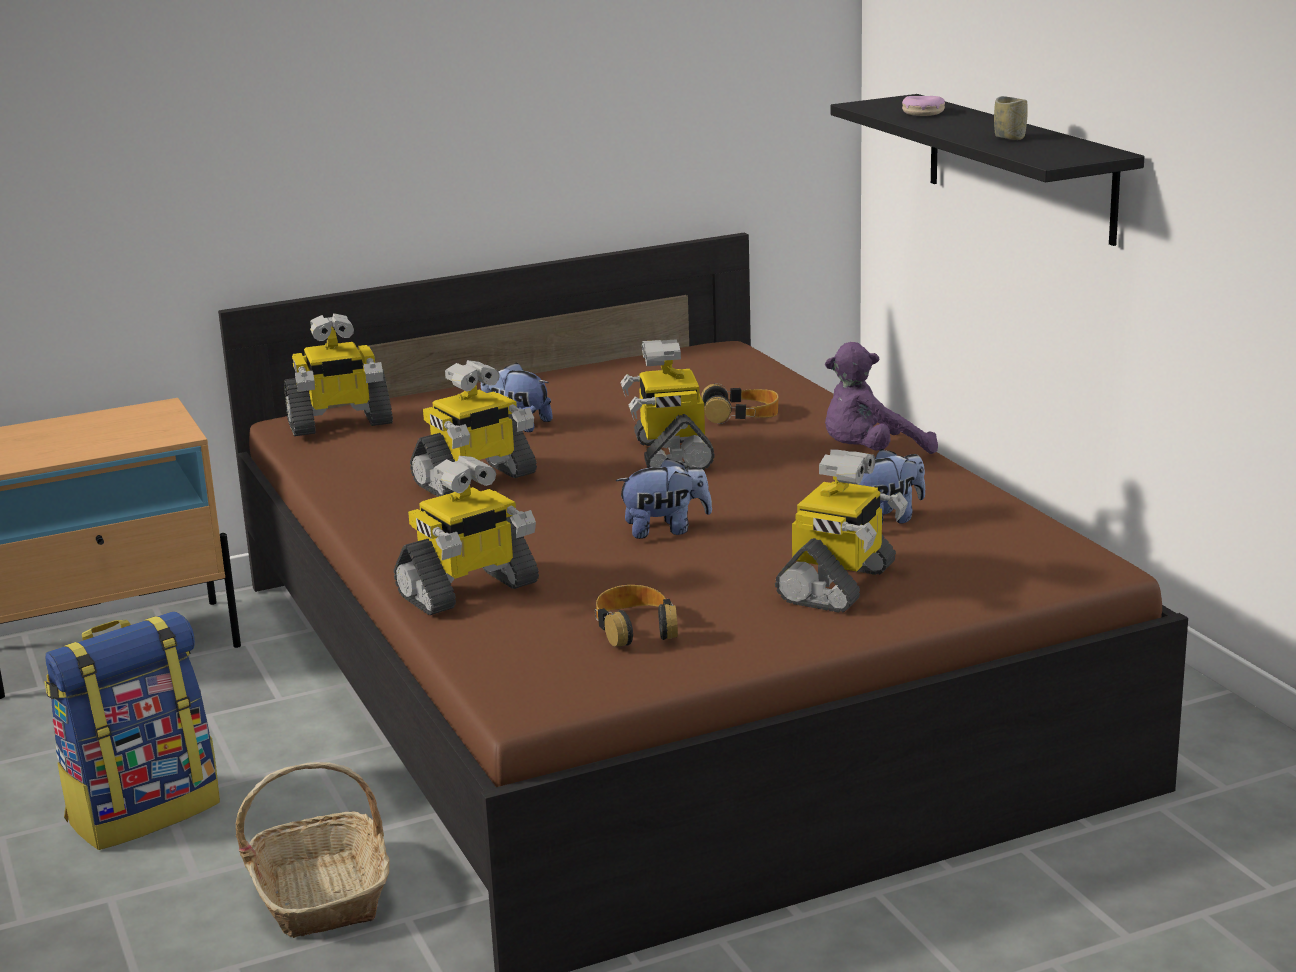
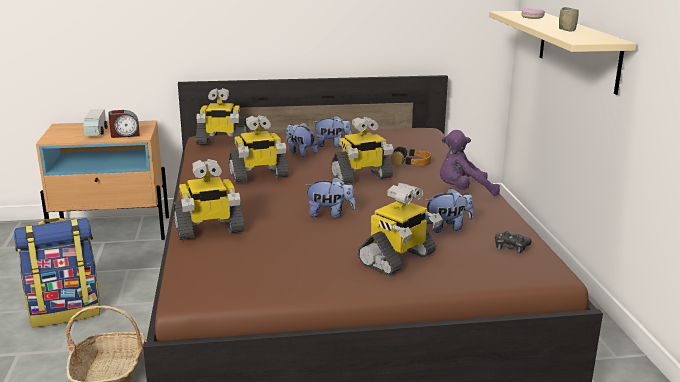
camera: 15 degrees right, 0 degrees up
(73, 440) = (96, 132): none -> toy truck
(144, 437) = (125, 135): none -> alarm clock
(565, 401) = (332, 145): none -> plush toy
(635, 627) = (273, 264): headphones -> none
(671, 454) = (361, 177): toy robot -> toy robot turned 120 degrees counterclockwise
(1009, 535) = (511, 246): none -> black game controller
(1019, 167) = (578, 49): black shelf -> beige shelf

